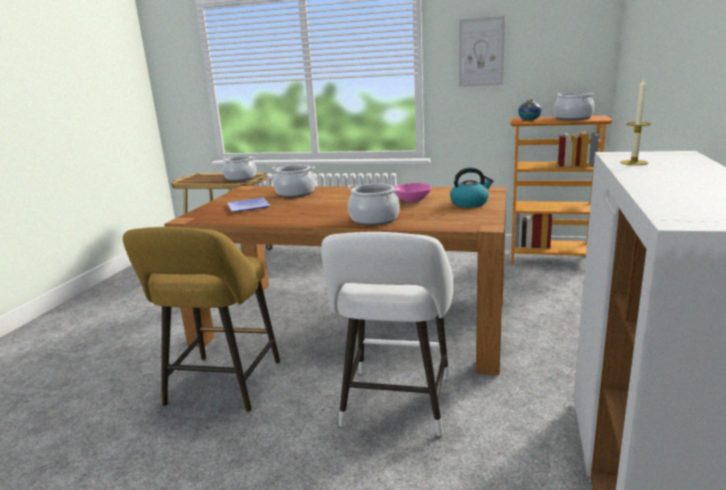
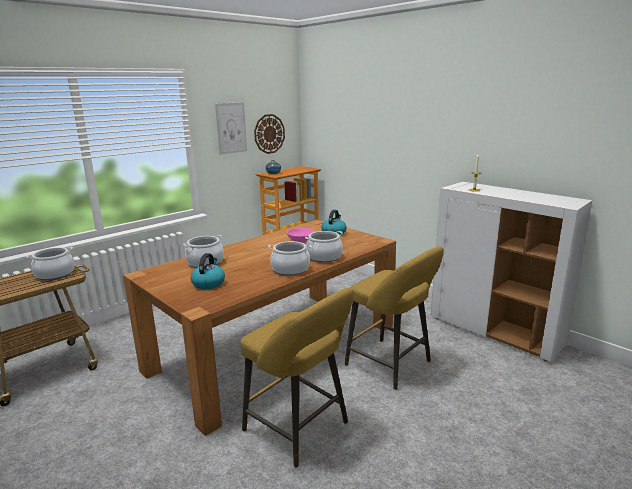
camera: 60 degrees left, 0 degrees up
(247, 207) = (208, 283): plate -> kettle
(395, 406) = (392, 365): white stool -> yellow stool
(547, 61) = (269, 134): none -> wall clock
(572, 118) = (295, 170): cooking pot -> cooking pot (290, 269)

